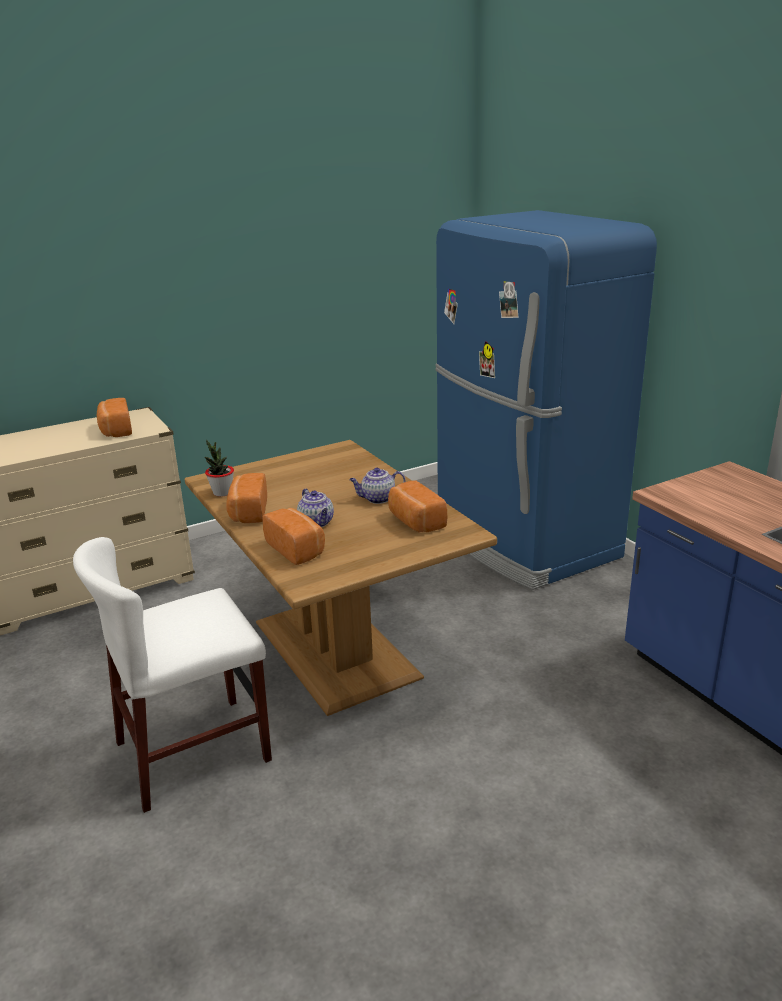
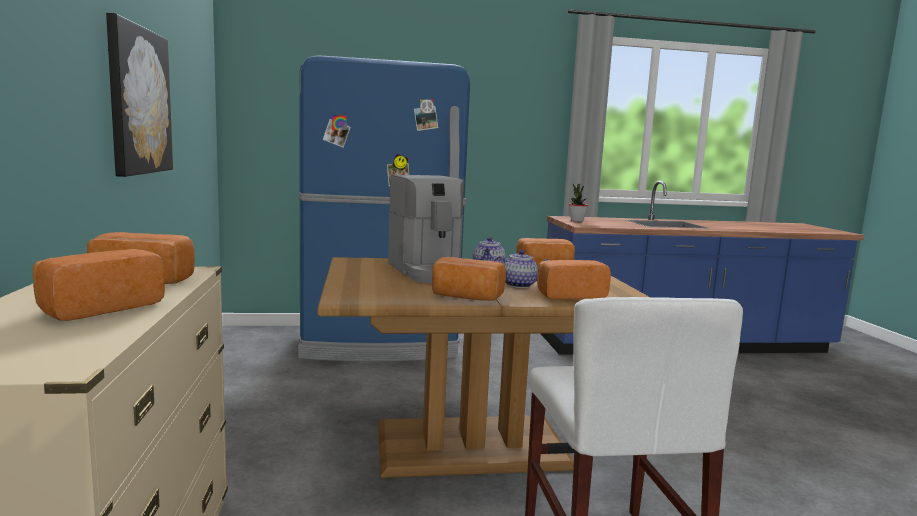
camera: 70 degrees left, 15 degrees down
(57, 442) = (98, 308): none -> bread
(222, 493) = (398, 298): potted plant -> potted plant (576, 221)
(264, 284) = (138, 101): none -> picture
(330, 482) = (430, 272): none -> coffee machine

